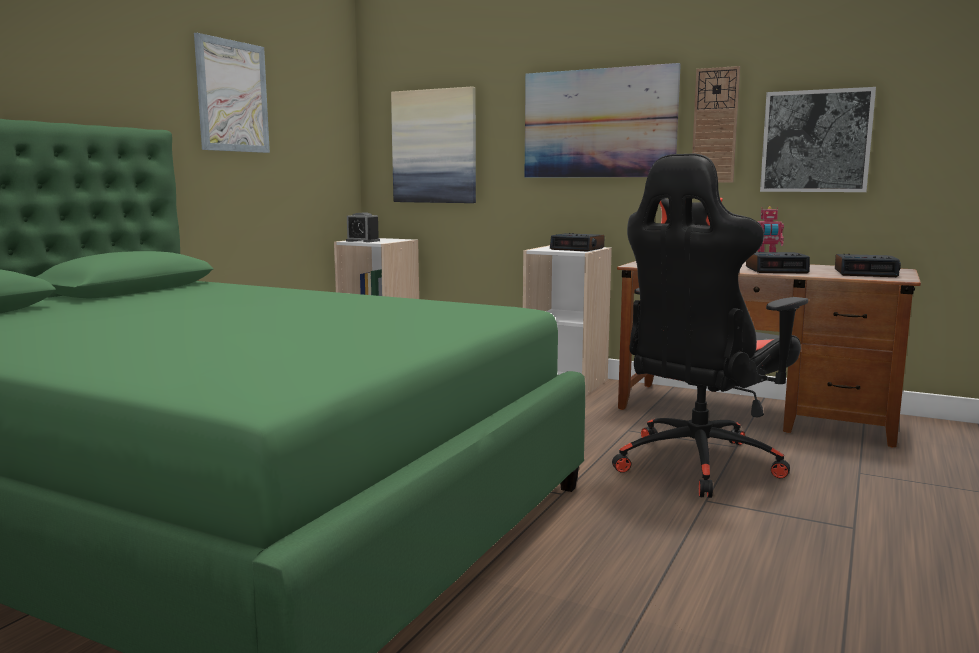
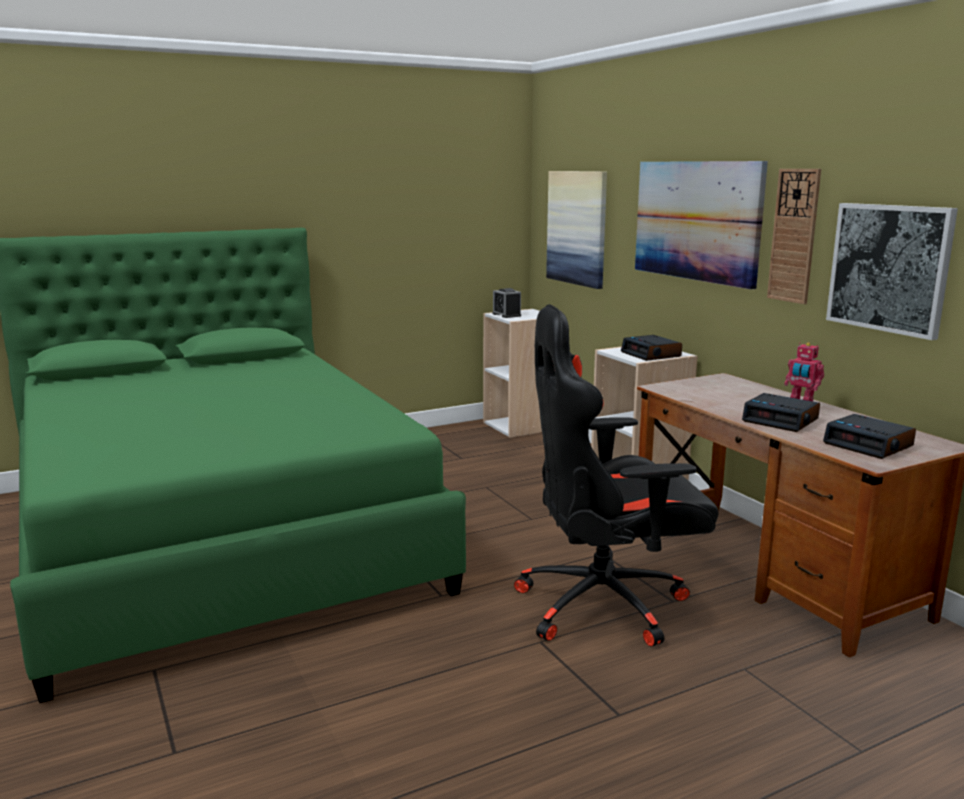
camera: 35 degrees right, 5 degrees up
(232, 96) = (378, 190): picture -> none

